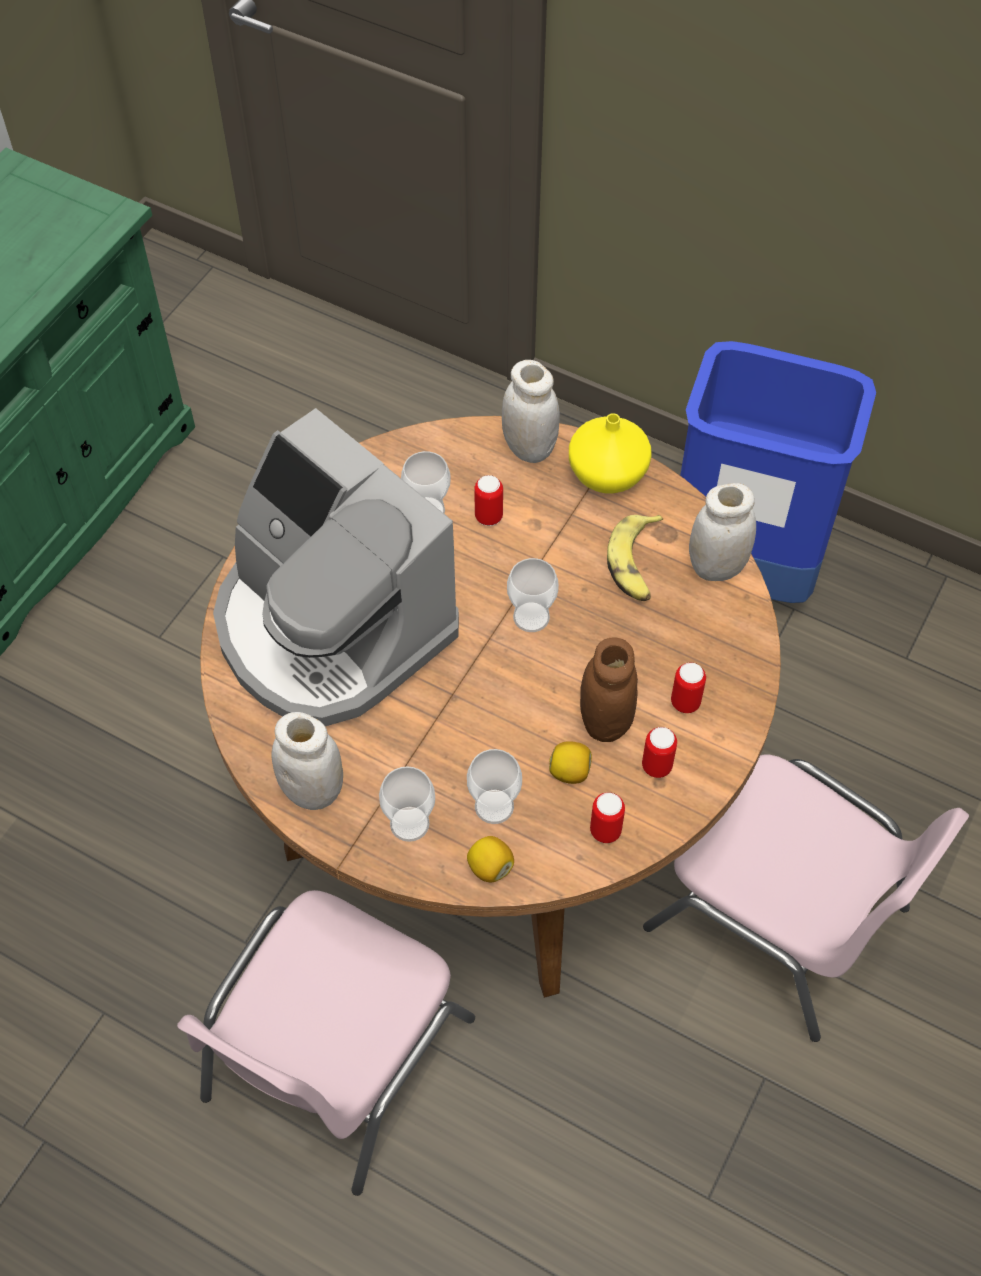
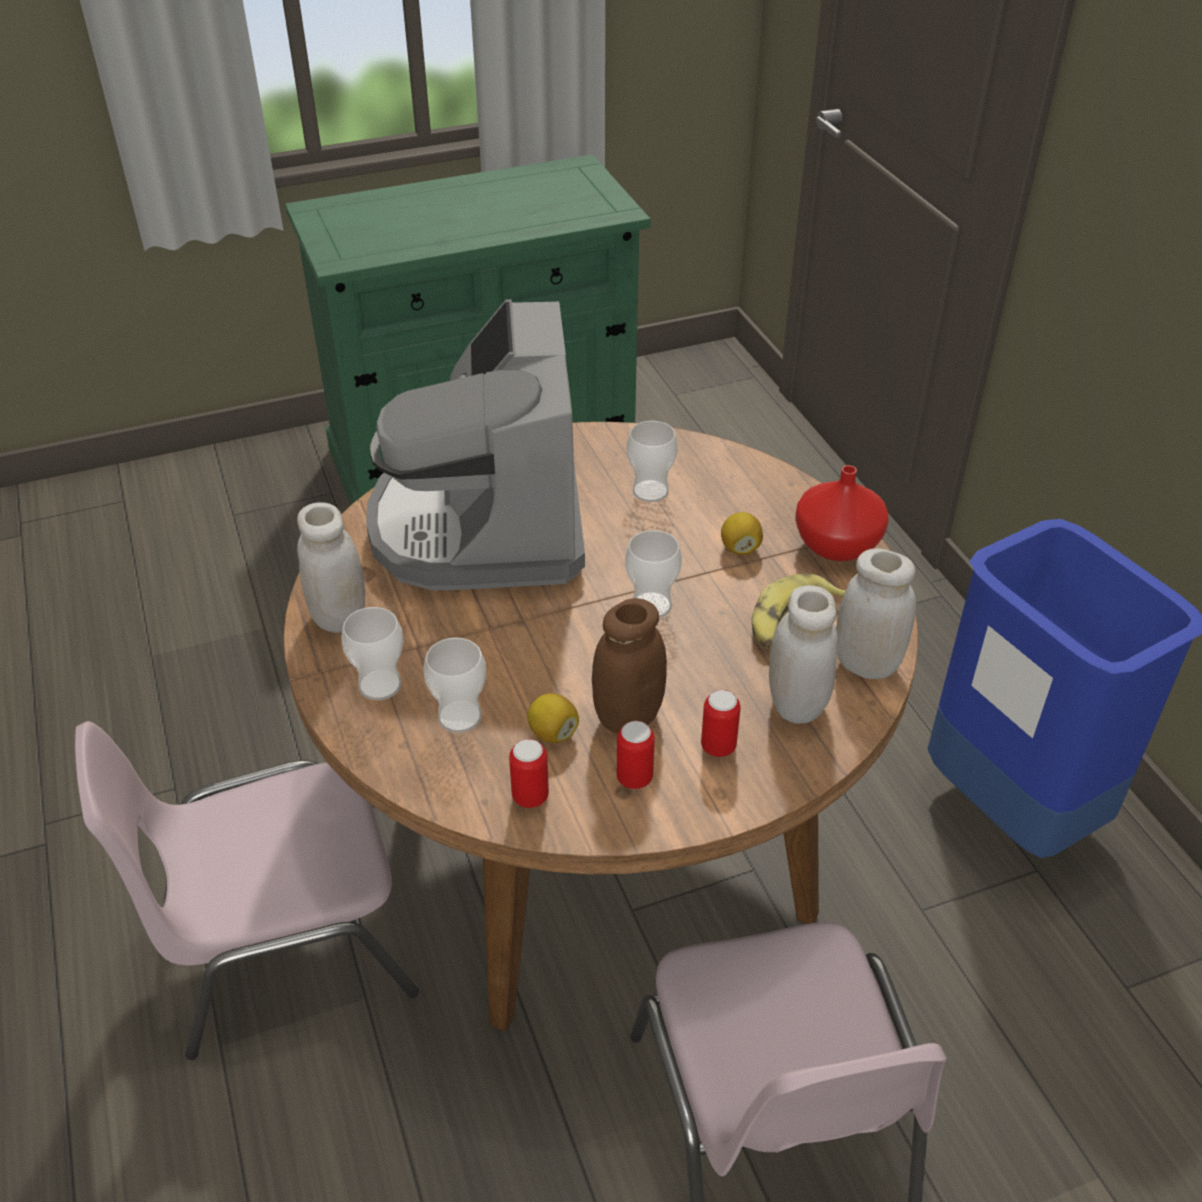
camera: 40 degrees right, 15 degrees down
(488, 517) = (696, 520): can -> none
(490, 867) = (402, 758): lemon -> lemon (740, 548)
(529, 448) = (786, 494): white jar -> white jar (796, 704)
(608, 475) = (836, 546): yellow vase -> red vase

